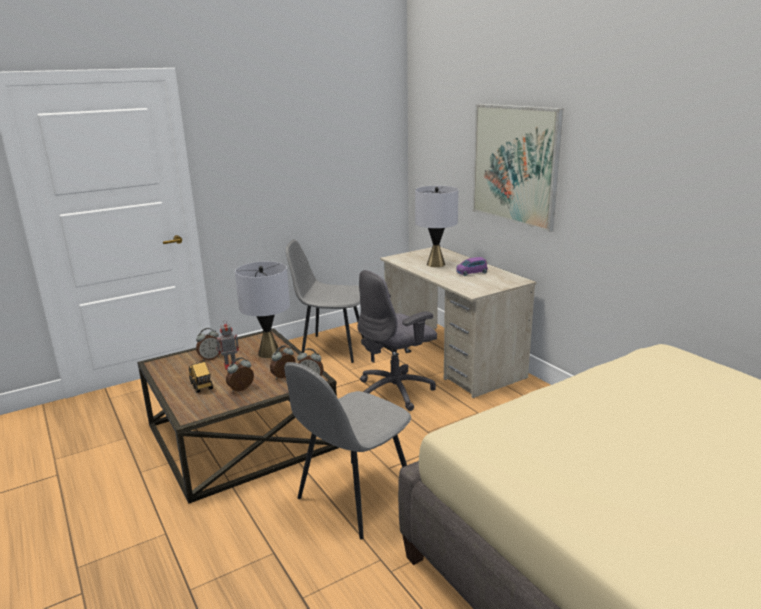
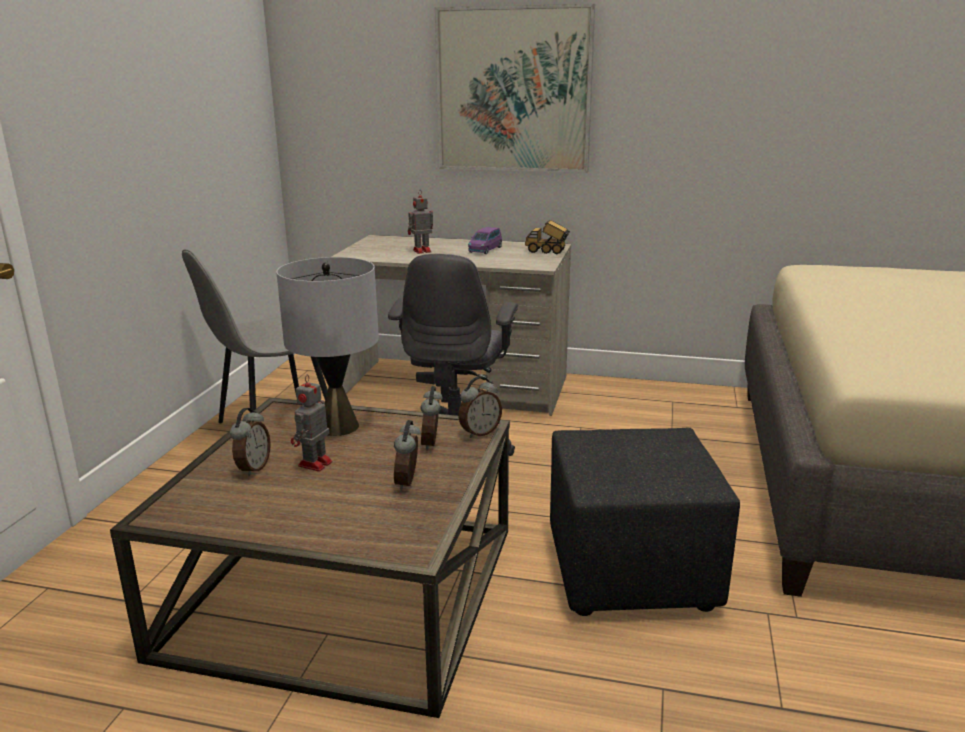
camera: 45 degrees left, 0 degrees up
(201, 386) = (332, 506): toy truck -> toy truck (547, 251)
(354, 499) = (629, 574): grey chair -> black ottoman
(435, 264) = (421, 251): grey table lamp -> toy robot

